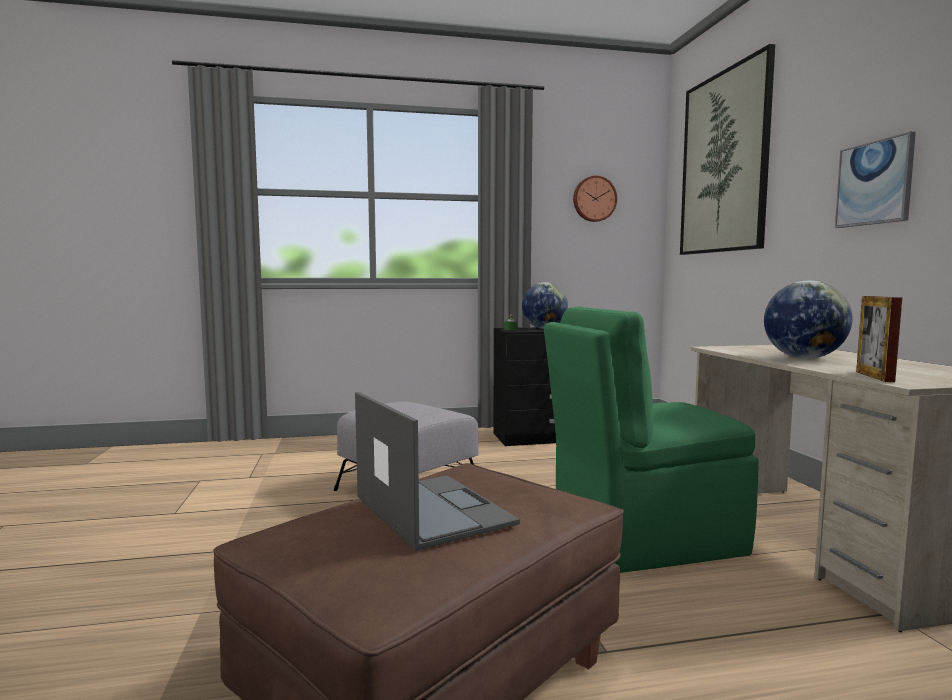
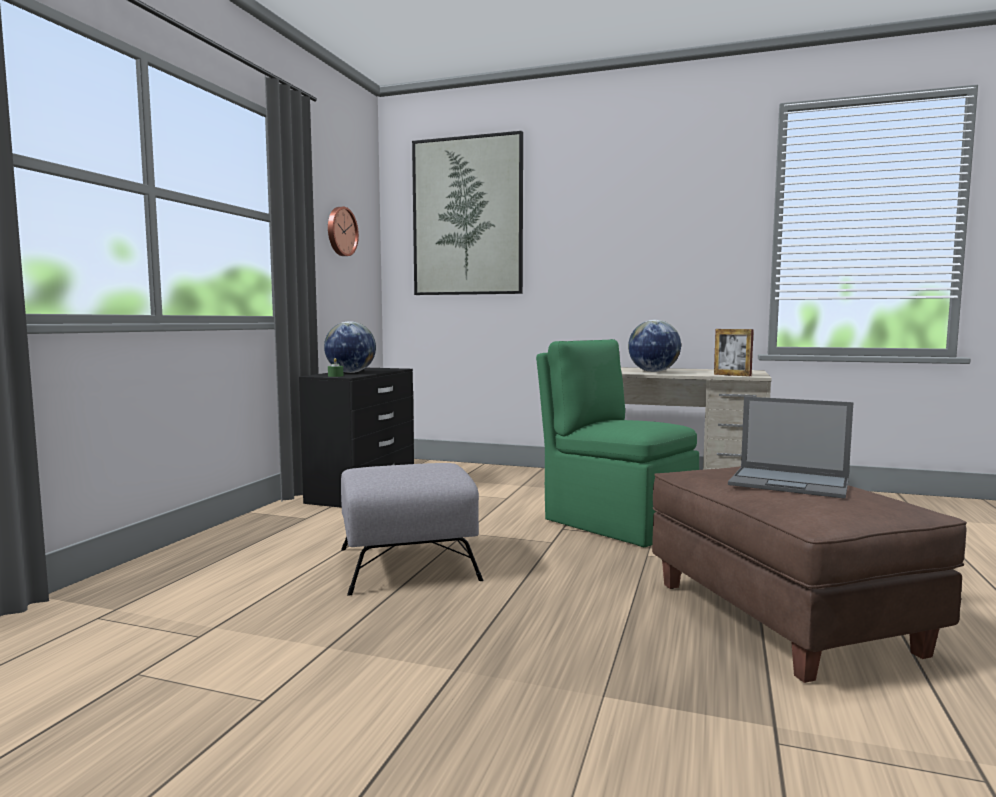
camera: 60 degrees left, 0 degrees up
(431, 509) = (790, 483): laptop -> laptop turned 150 degrees counterclockwise
(642, 539) = (616, 522): green chair -> green chair turned 120 degrees clockwise
(874, 183) = (624, 255): picture -> none

